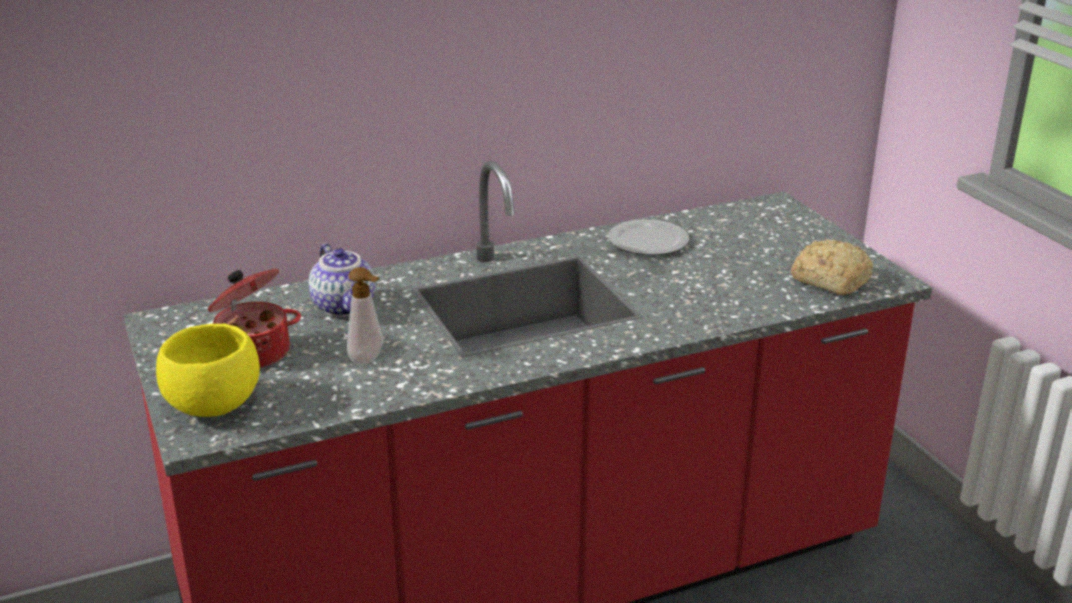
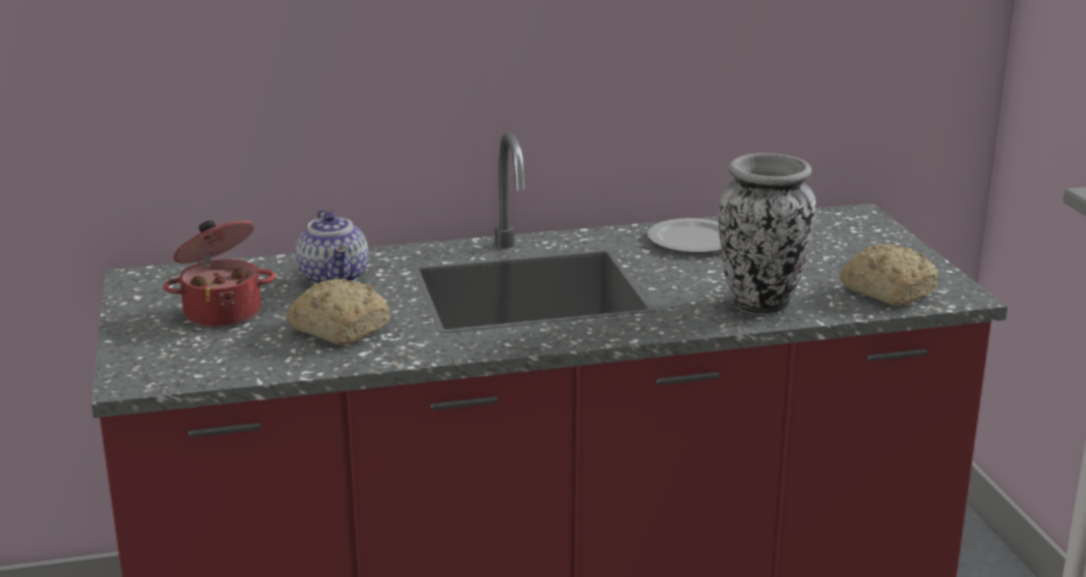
camera: 10 degrees right, 5 degrees down
(213, 406) = (161, 357): yellow bowl -> none
(369, 360) = (339, 328): soap dispenser -> bread
(731, 302) = (761, 304): none -> vase

